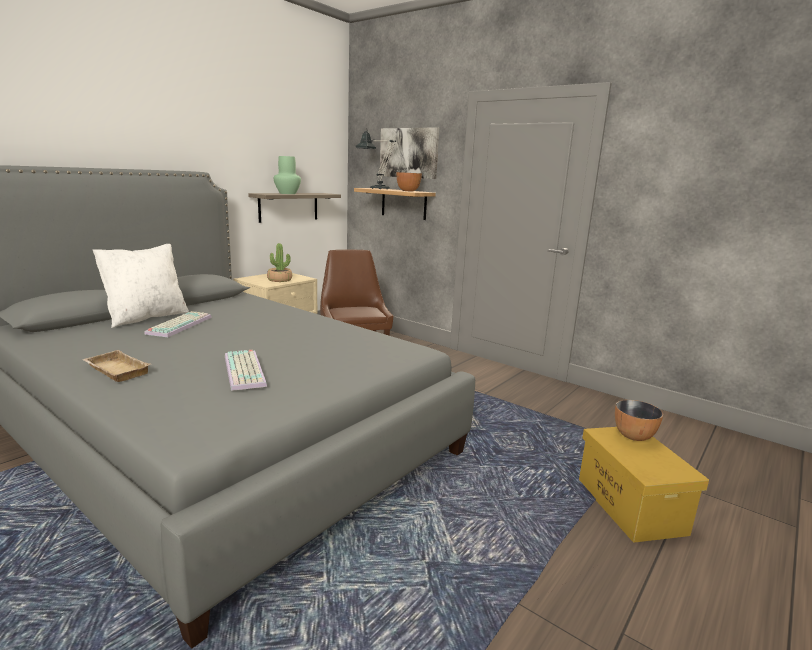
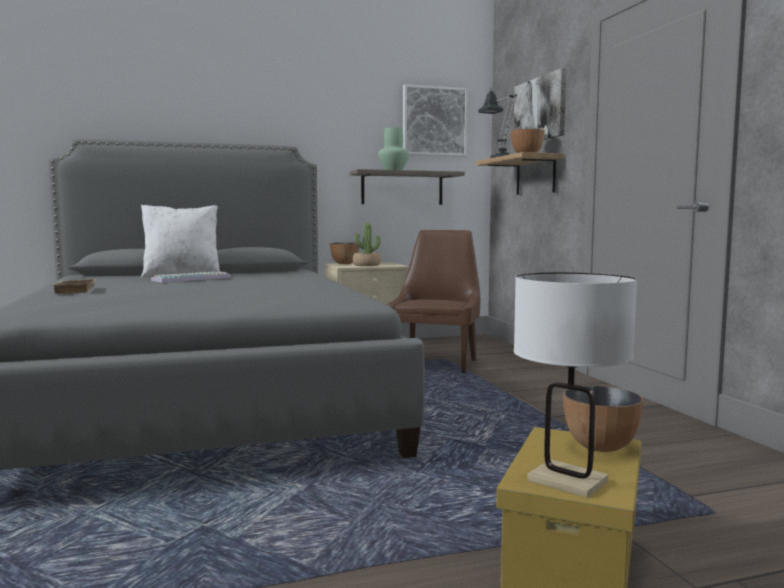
camera: 35 degrees right, 10 degrees down
(246, 371) = (154, 296): keyboard -> none
(253, 278) = (344, 263): none -> bowl
(310, 148) = (434, 121): none -> picture
(662, 469) = (567, 481): none -> white table lamp

